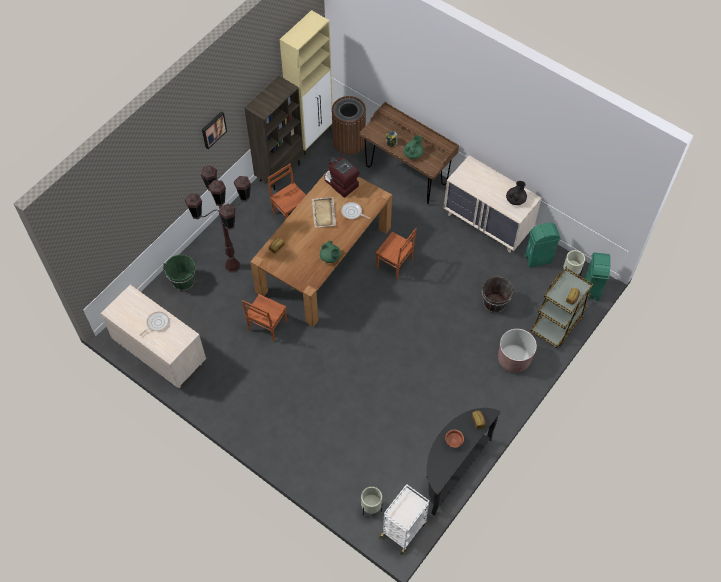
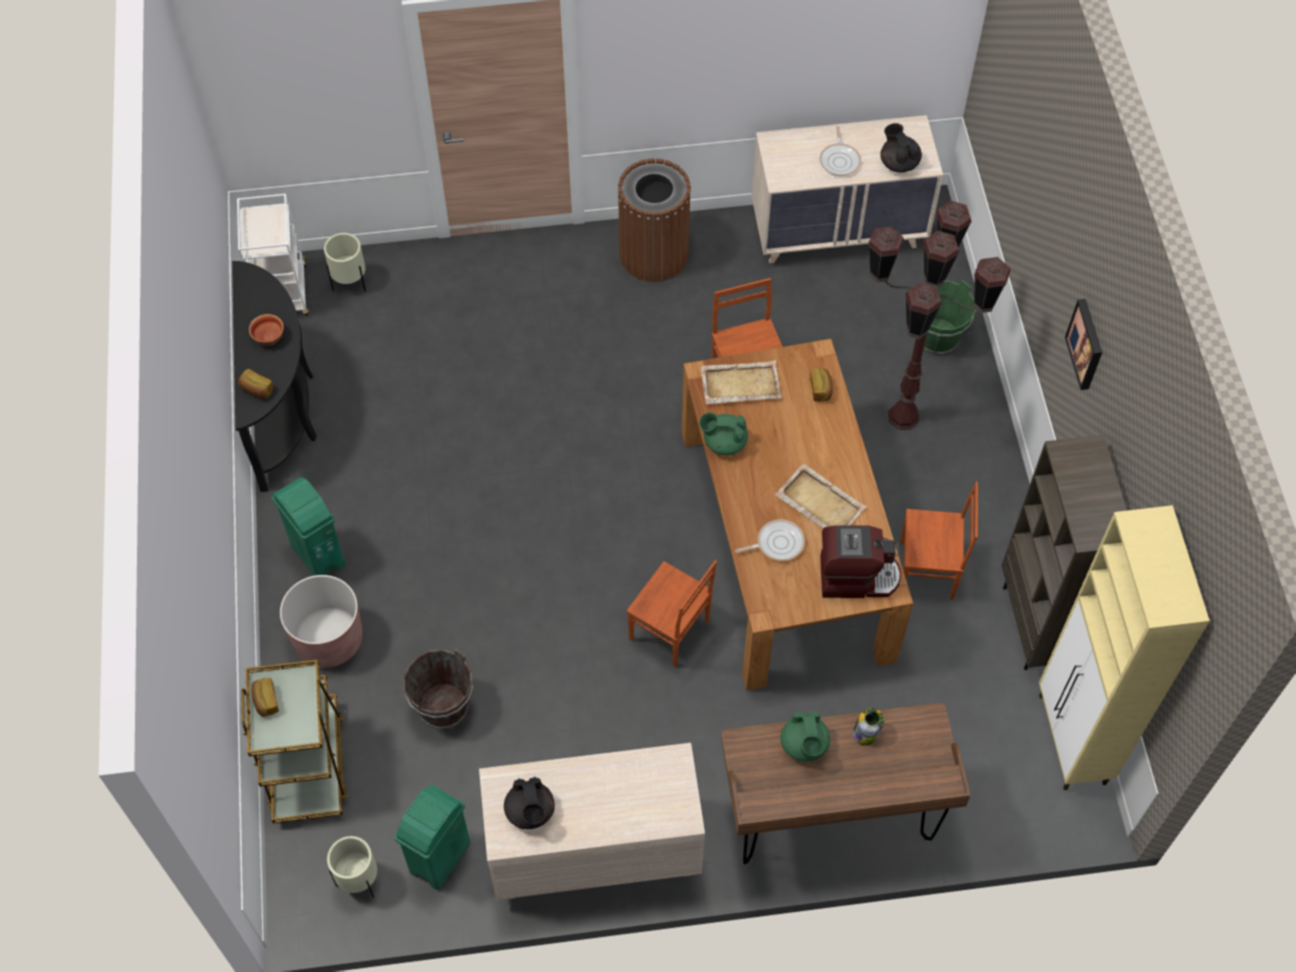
camera: 135 degrees right, 0 degrees up
(138, 303) = (898, 162): none -> black teapot
(301, 272) = (739, 384): none -> beige tray
(349, 141) = (1004, 794): brown trash can -> brown trash can (654, 254)
(394, 264) = (670, 631): brown chair -> brown chair turned 135 degrees counterclockwise
(591, 290) = (296, 880): green trash can -> green trash can (318, 555)

